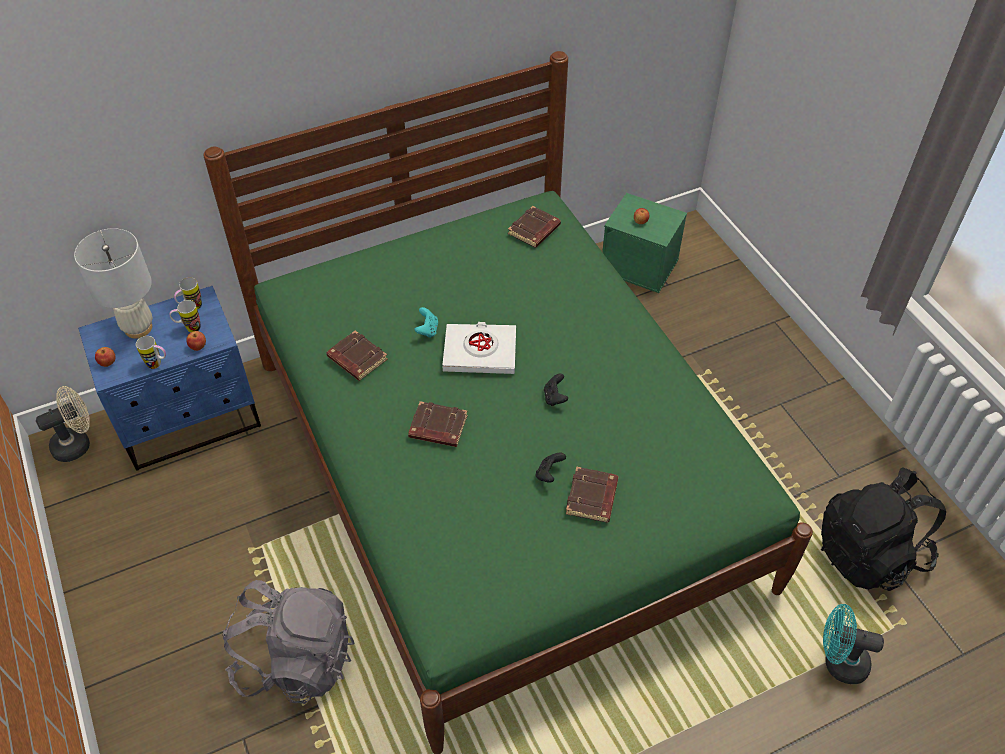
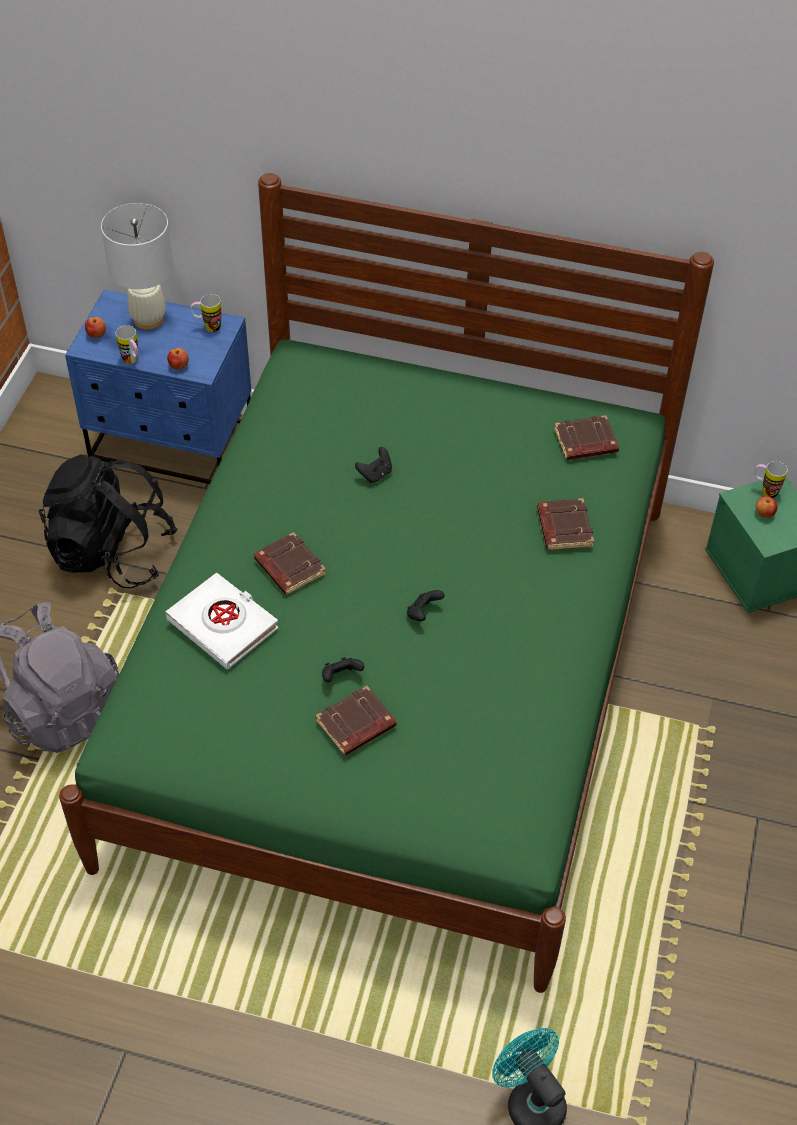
camera: 40 degrees right, 0 degrees up
(77, 443) = (66, 404): beige fan -> none
(189, 329) = (187, 345): mug -> mug (764, 491)
(356, 359) = (286, 460): brown book -> brown book (563, 528)
(427, 330) = (375, 474): turquoise game controller -> black game controller
(480, 352) = (400, 526): white book -> white book (223, 625)
(870, 553) = (685, 1032): black backpack -> black backpack (112, 553)

